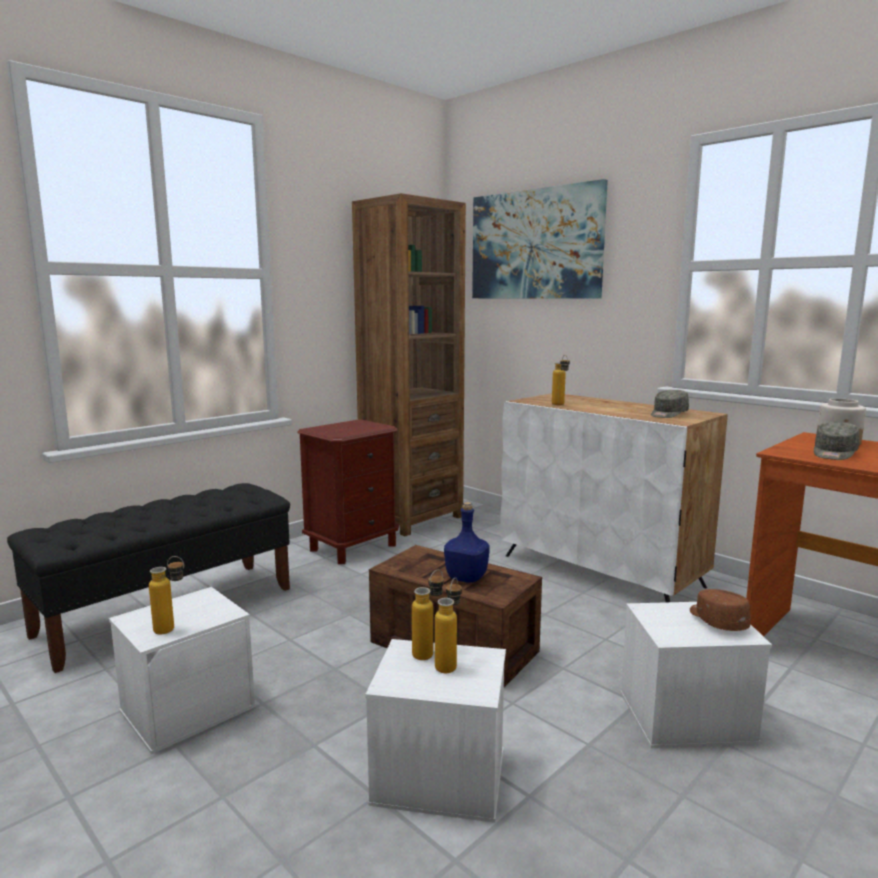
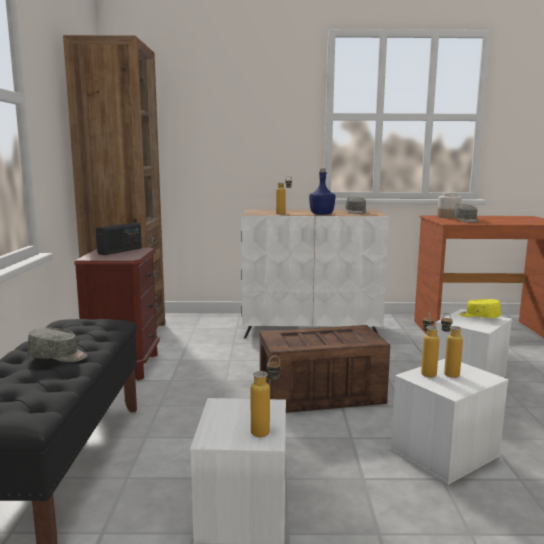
camera: 45 degrees left, 0 degrees up
(163, 512) = (58, 357): none -> grey cap
(358, 426) = (120, 251): none -> radio
(467, 578) = (335, 337): blue bottle -> blue bottle (322, 214)
(535, 245) = (204, 94): picture -> none
(716, 621) = (479, 316): brown cap -> yellow cap

